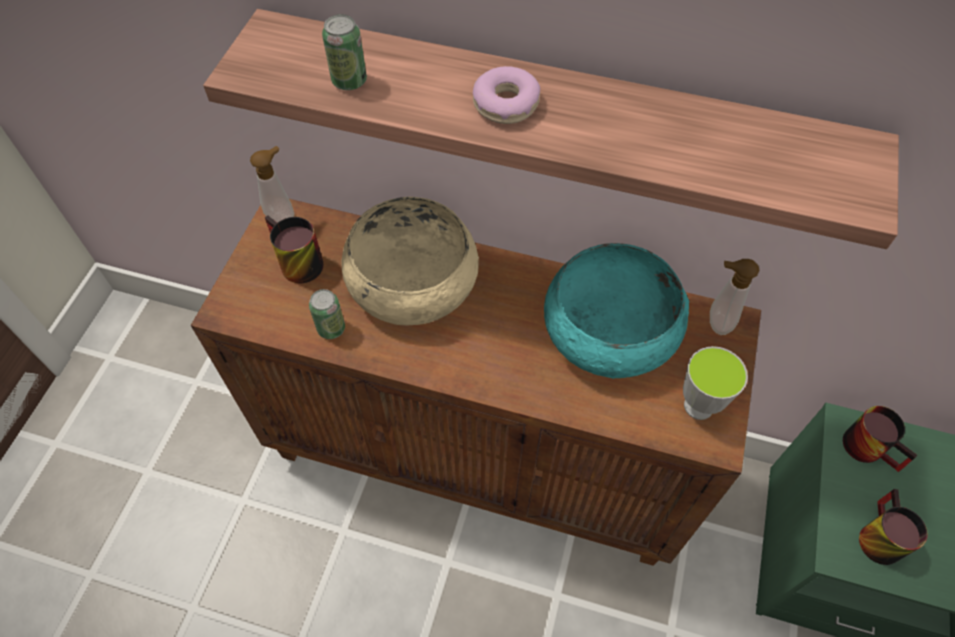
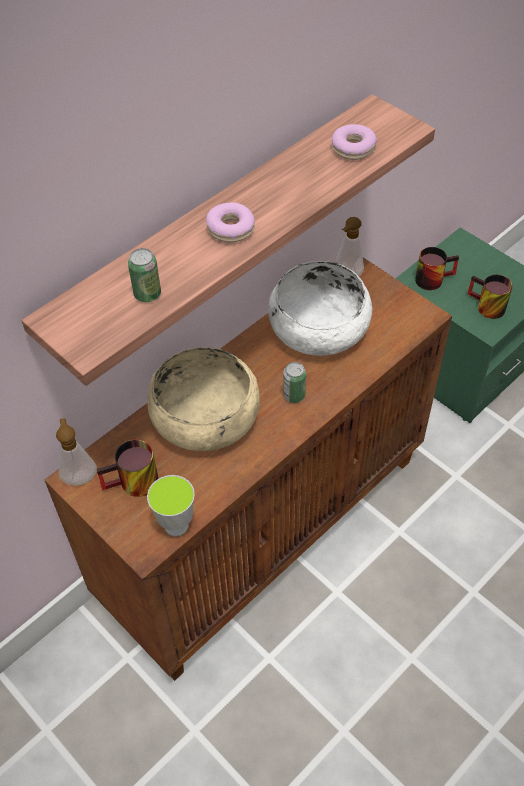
camera: 60 degrees left, 5 degrees down
(331, 328) = (212, 482): can -> can (294, 395)
(610, 330) = (319, 327): turquoise bowl -> white bowl
(698, 406) = (399, 312): cup -> cup (176, 525)
(761, 159) = (353, 148): none -> donut

